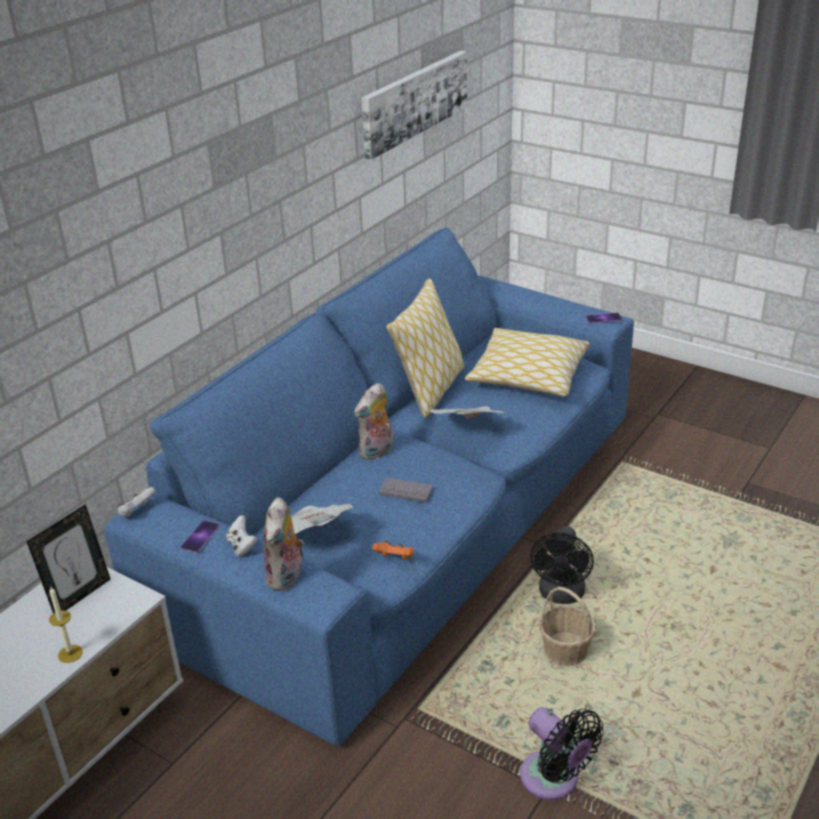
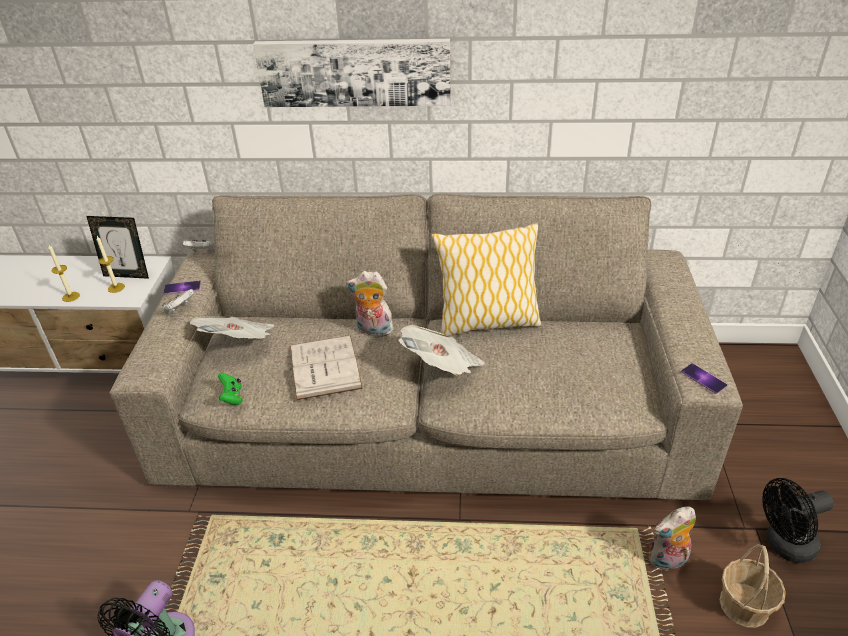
camera: 60 degrees right, 5 degrees up
(98, 610) = (116, 287): none -> candle
(287, 577) = (155, 345): plush toy -> plush toy (667, 561)
(395, 559) = (232, 397): orange game controller -> green game controller
(406, 491) = (325, 367): grey game controller -> white book
(412, 521) = (428, 415): blue sofa -> beige sofa
(414, 102) = (665, 49): picture -> picture (354, 72)
(528, 375) = (566, 371): pillow -> none
(561, 595) = (397, 557): black fan -> black fan (784, 545)
(565, 650) = (325, 590): basket -> basket (744, 605)

